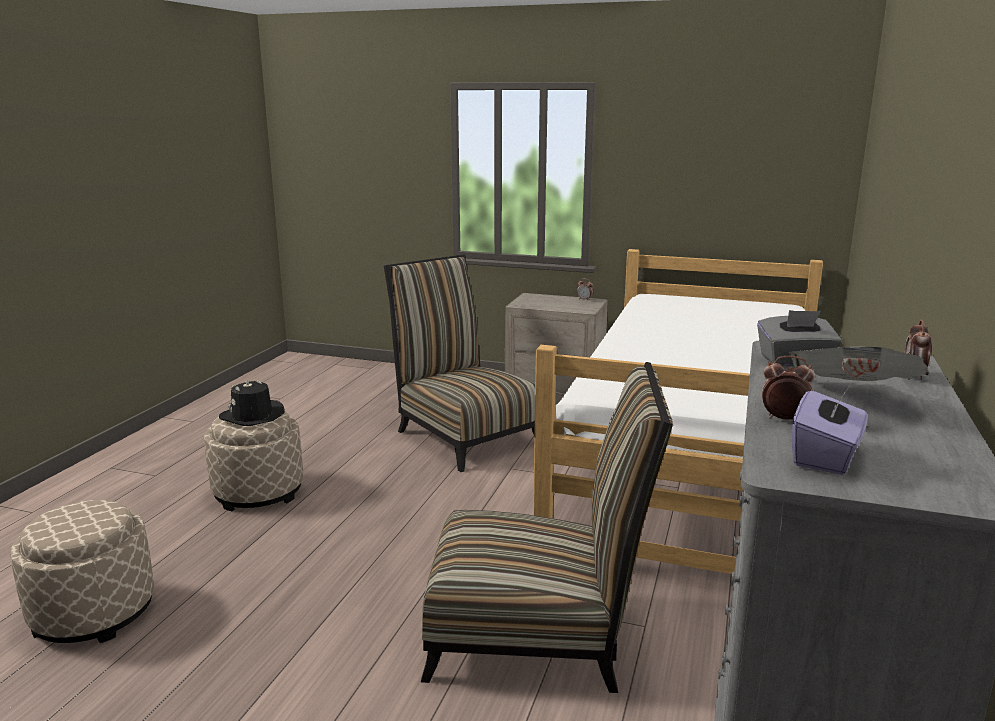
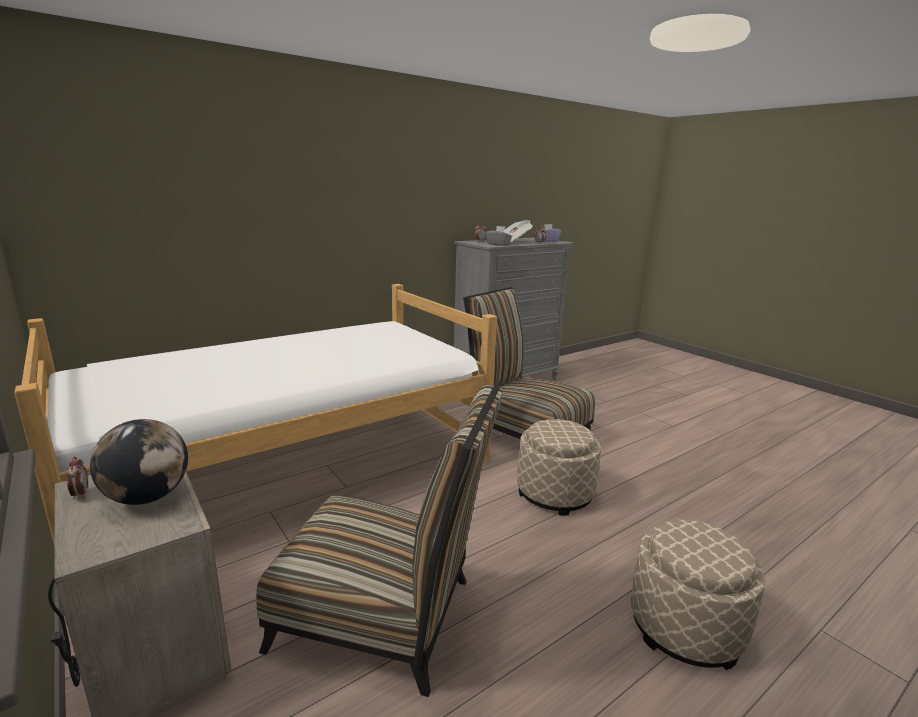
camera: 145 degrees left, 0 degrees up
(93, 612) = (803, 538): beige ottoman -> beige ottoman (554, 493)
(252, 416) = (700, 544): black hat -> none
(464, 434) = (385, 617): chair -> chair turned 75 degrees counterclockwise
(555, 305) = (147, 497): none -> globe

